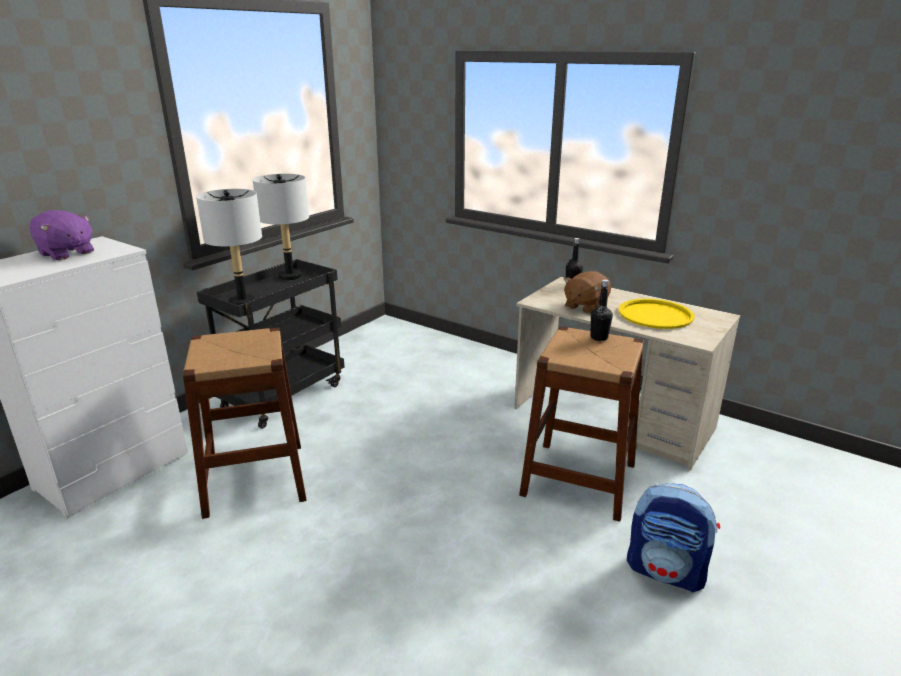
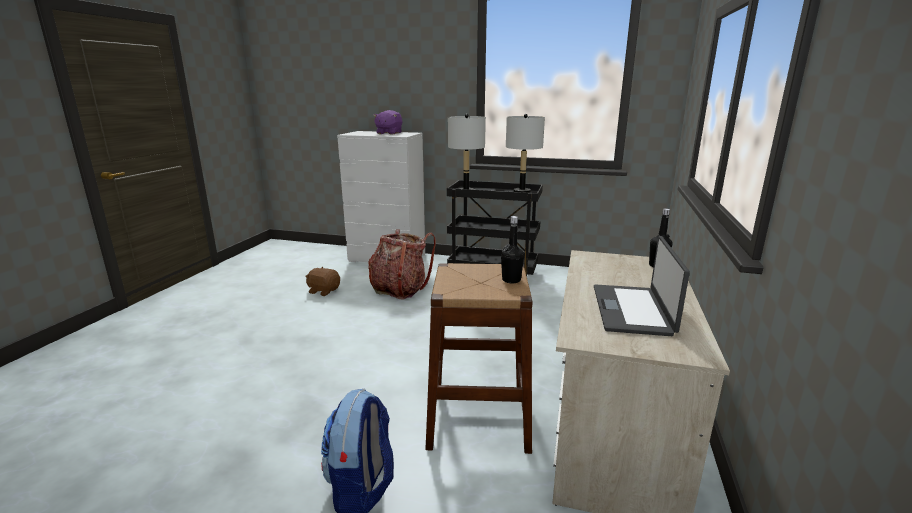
camera: 70 degrees right, 5 degrees down
(255, 478) = (400, 289): brown stool -> backpack
(585, 307) = (603, 275): brown plush toy -> brown plush toy (324, 291)
(655, 315) = (633, 310): yellow tray -> laptop

